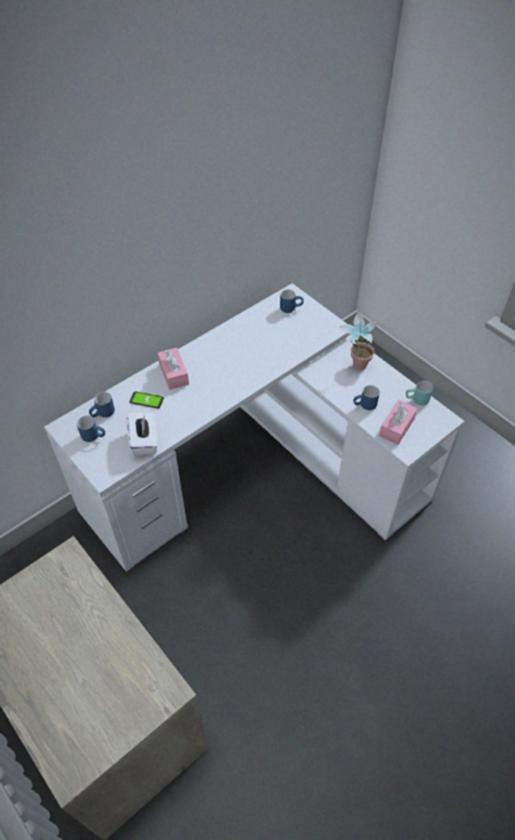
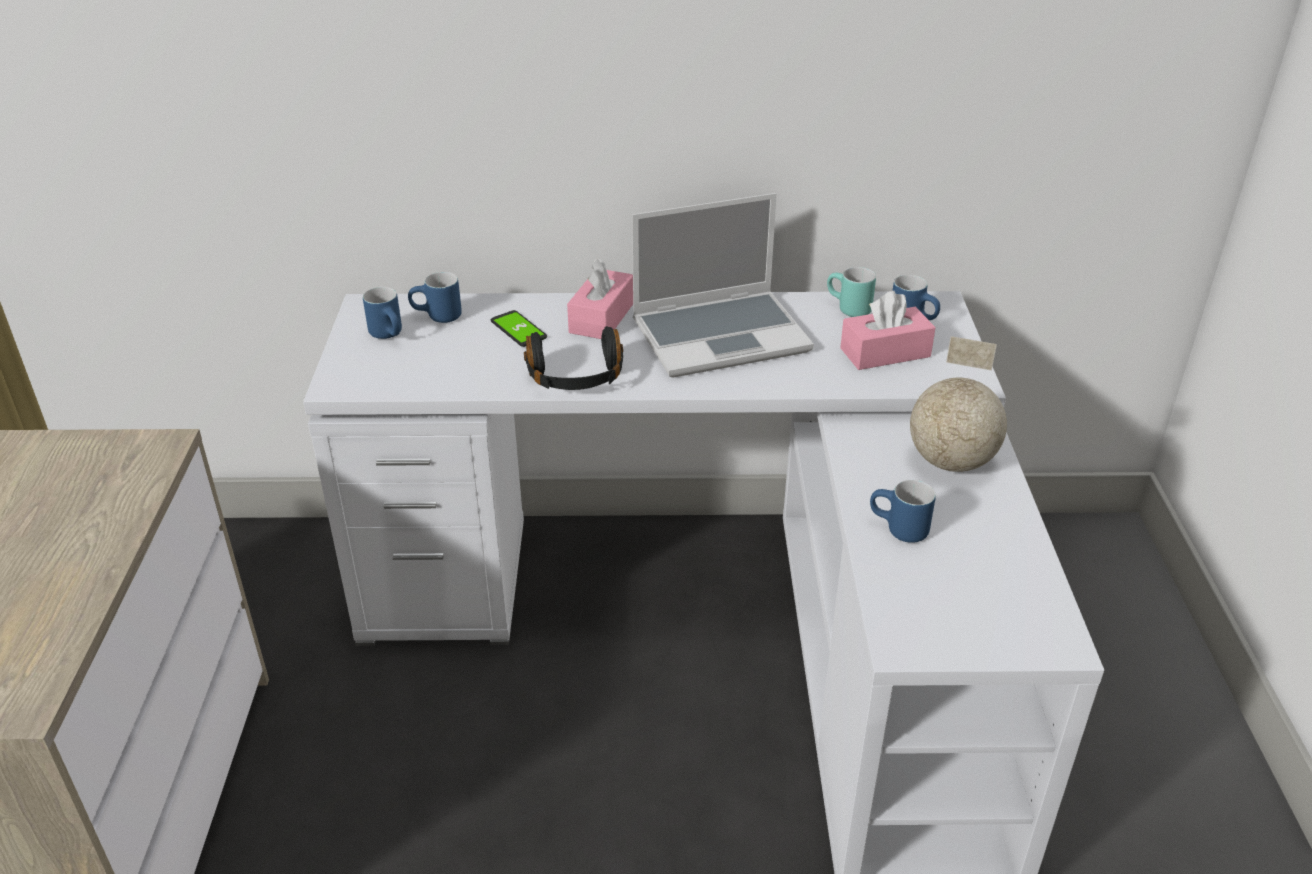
camera: 40 degrees right, 15 degrees down
(144, 441) = (446, 375): white tissue box -> none
(198, 411) = (576, 378): none -> black headphones
(230, 355) = (722, 335): none -> laptop
(354, 366) = (951, 462): potted plant -> globe
(396, 427) = (926, 596): pink tissue box -> pink tissue box (885, 352)
(417, 401) = (1024, 579): turquoise mug -> turquoise mug (847, 309)

